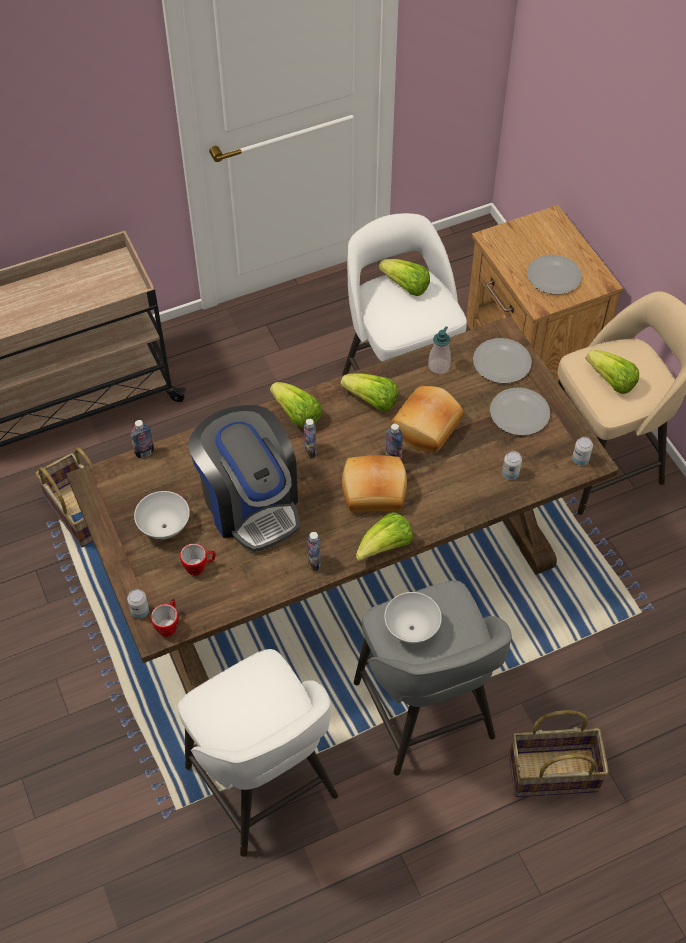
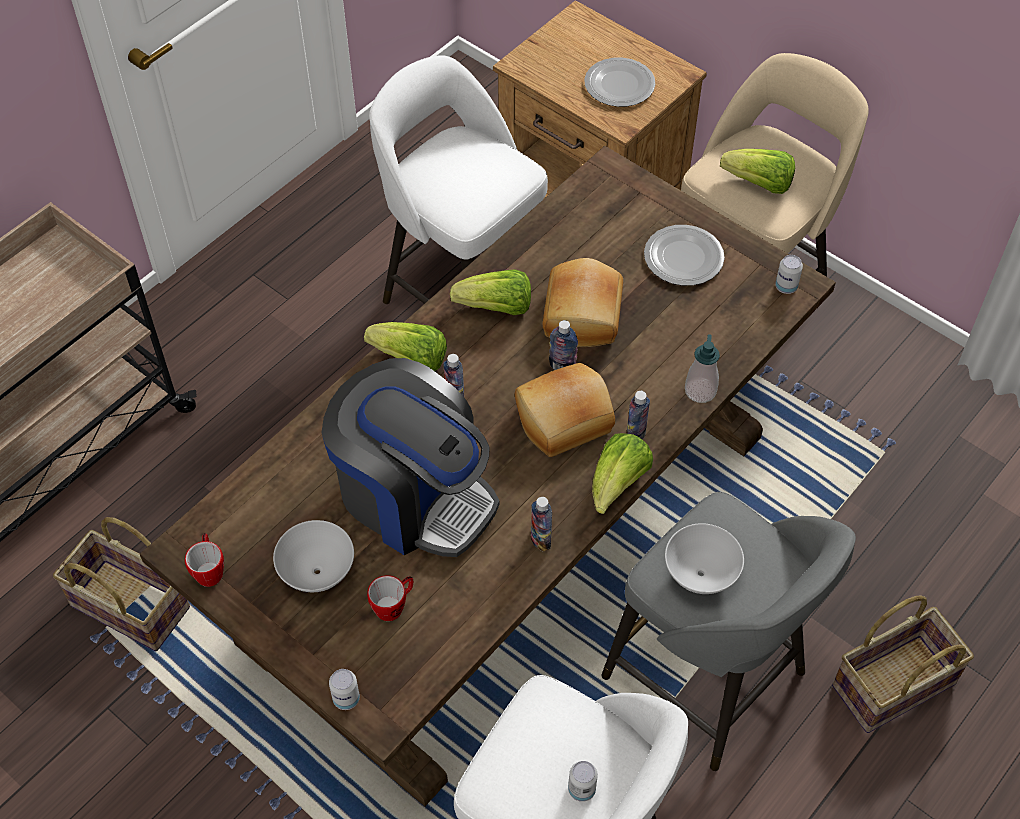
camera: 25 degrees left, 0 degrees up
(145, 452) = (235, 484): bottle -> bottle (635, 435)
(169, 624) = (395, 700): mug -> mug (209, 569)
(405, 286) = (451, 154): lettuce -> none
(439, 366) = (554, 236): soap dispenser -> soap dispenser (700, 391)
(502, 362) = (628, 204): plate -> none
(510, 473) = (715, 334): can -> can (581, 789)

